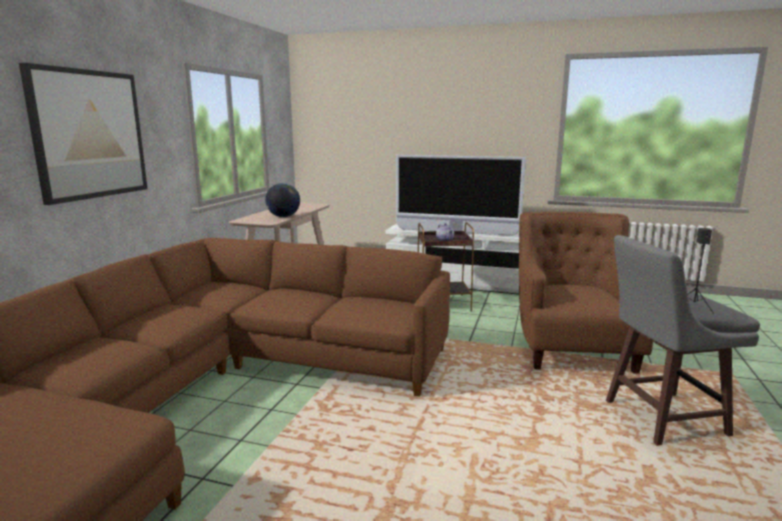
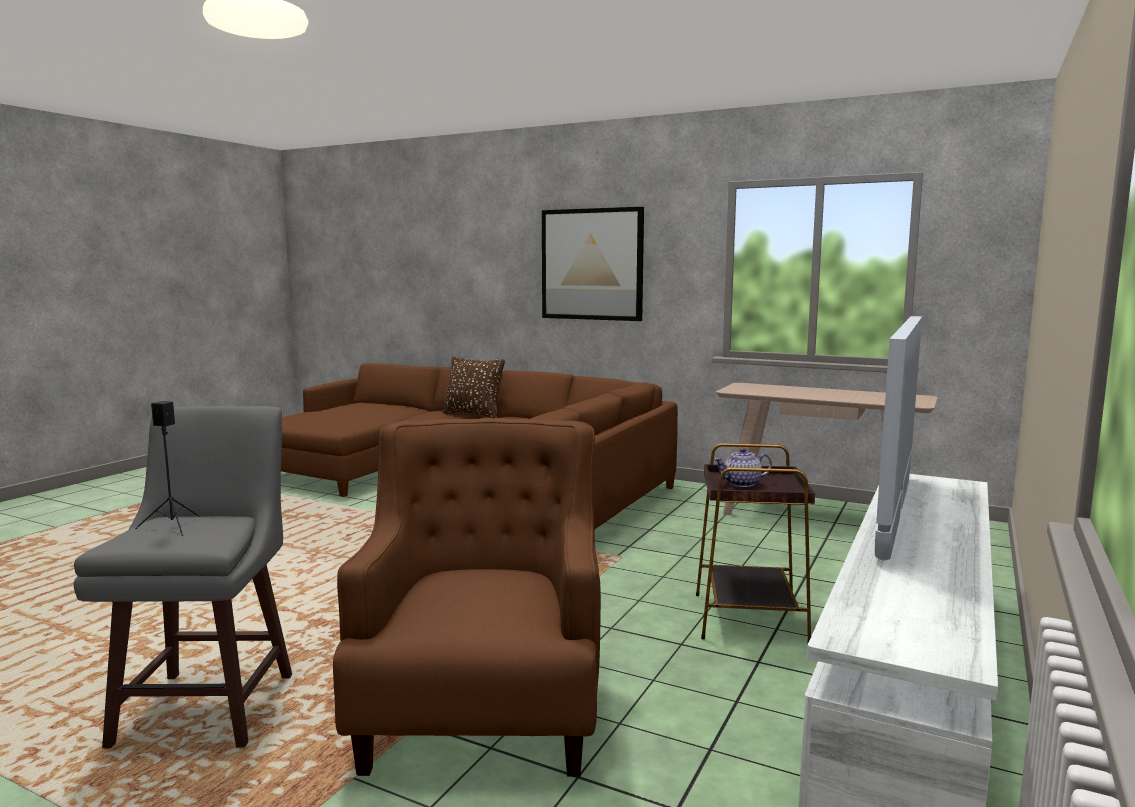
camera: 100 degrees right, 5 degrees down
(97, 341) = (473, 414): none -> brown pillow
(283, 216) = (779, 393): globe -> none
(572, 347) = (483, 704): brown armchair -> brown armchair turned 105 degrees counterclockwise

